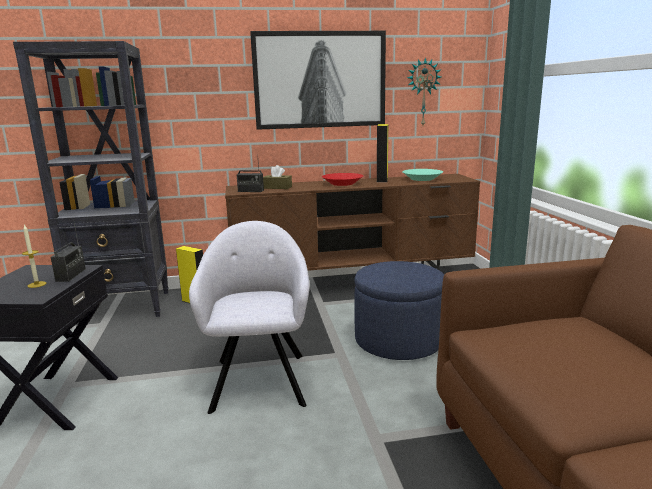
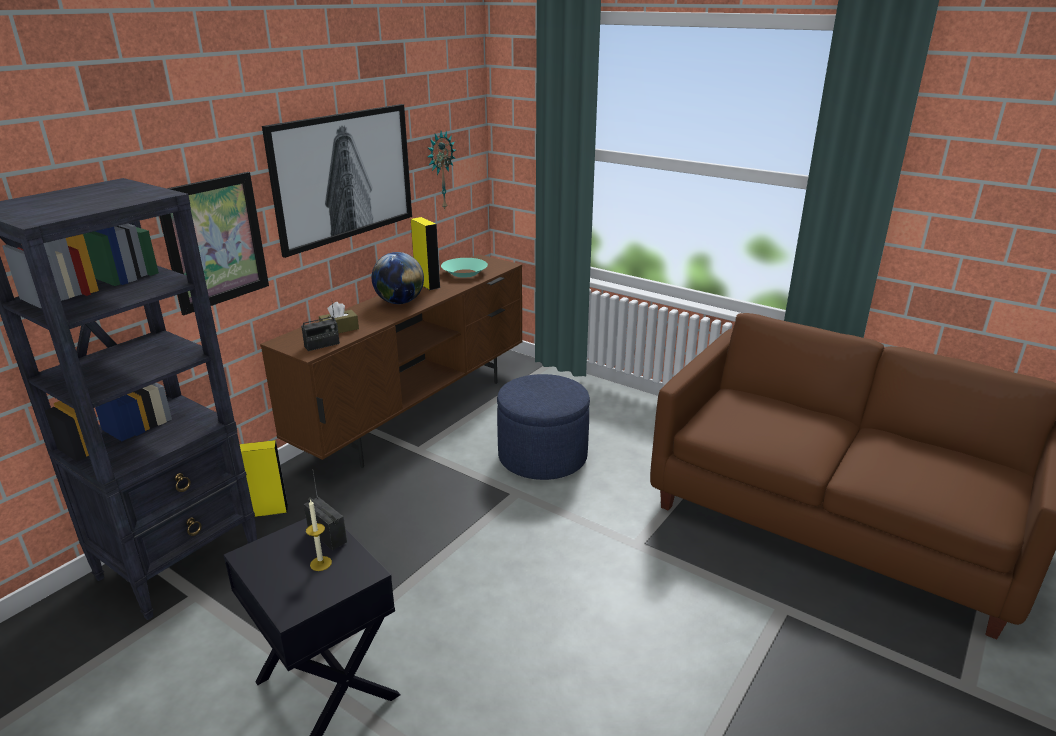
camera: 45 degrees left, 10 degrees up
(204, 106) = (215, 242): none -> picture
(259, 378) = (485, 550): grey armchair -> none
(342, 183) = (399, 302): red bowl -> globe

